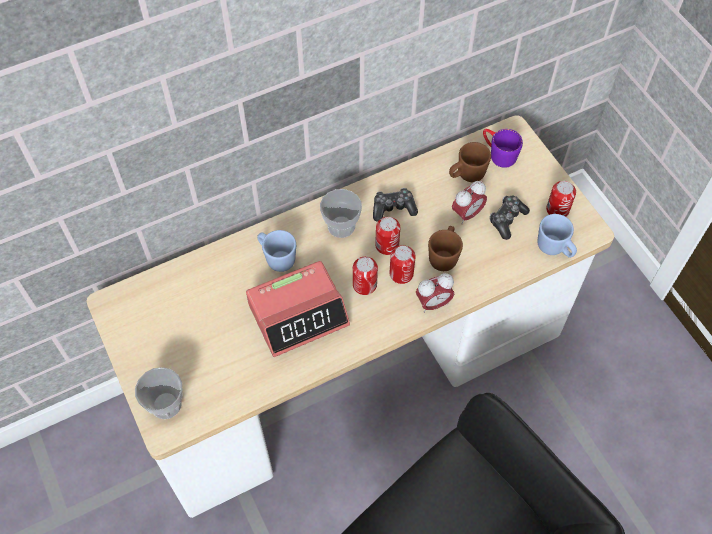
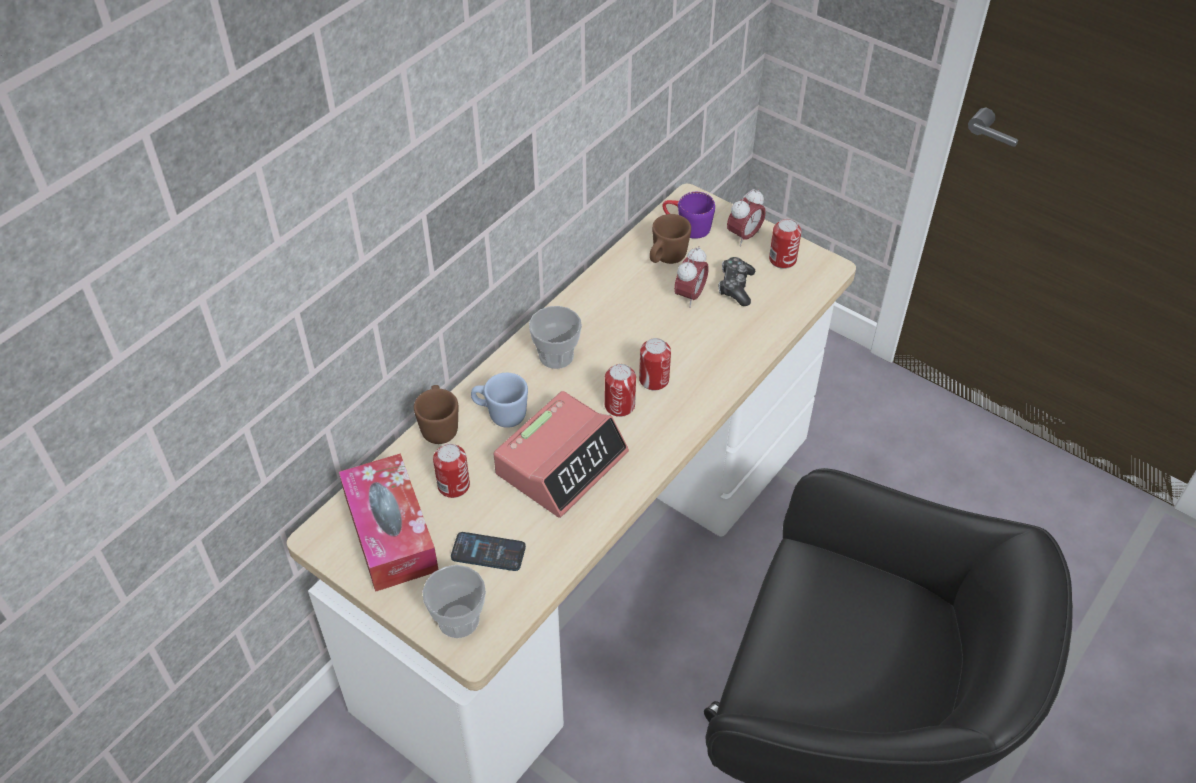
camera: 25 degrees left, 10 degrees down
(156, 319) = (390, 532): none -> tissue box
(212, 362) = (488, 552): none -> phone
(387, 245) = (620, 357): can -> can (453, 485)
(393, 208) = (605, 318): game controller -> none
(433, 303) = (707, 396): alarm clock -> alarm clock (744, 236)
(444, 256) = (690, 345): brown mug -> brown mug (439, 426)
(554, 249) = (803, 298): blue mug -> none

